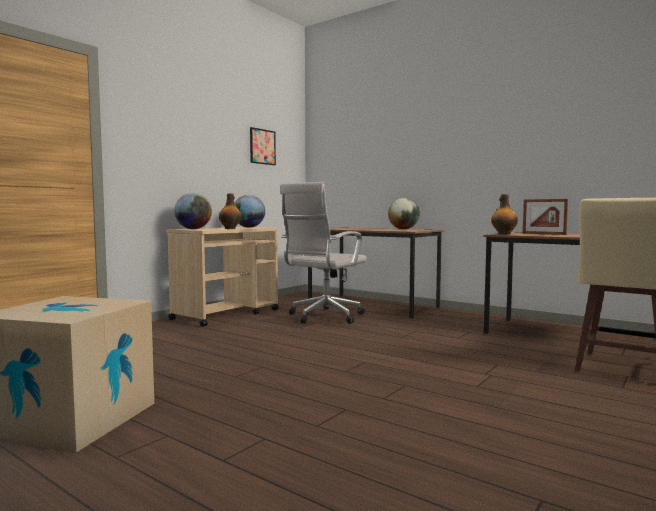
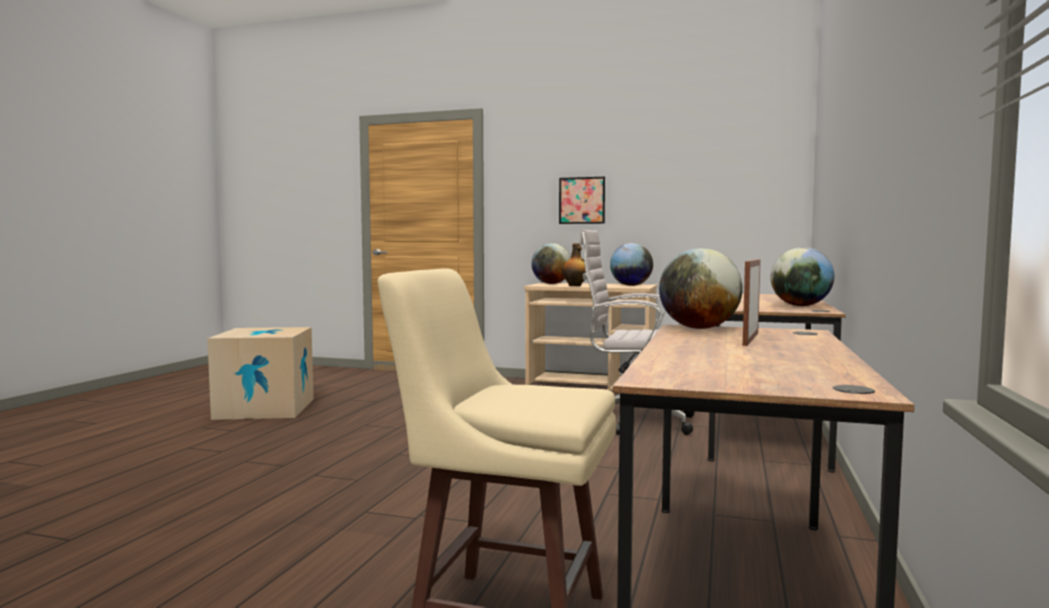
camera: 70 degrees right, 0 degrees up
(262, 146) = (707, 172): picture -> picture (582, 200)
(503, 234) = (699, 328): bottle -> globe

